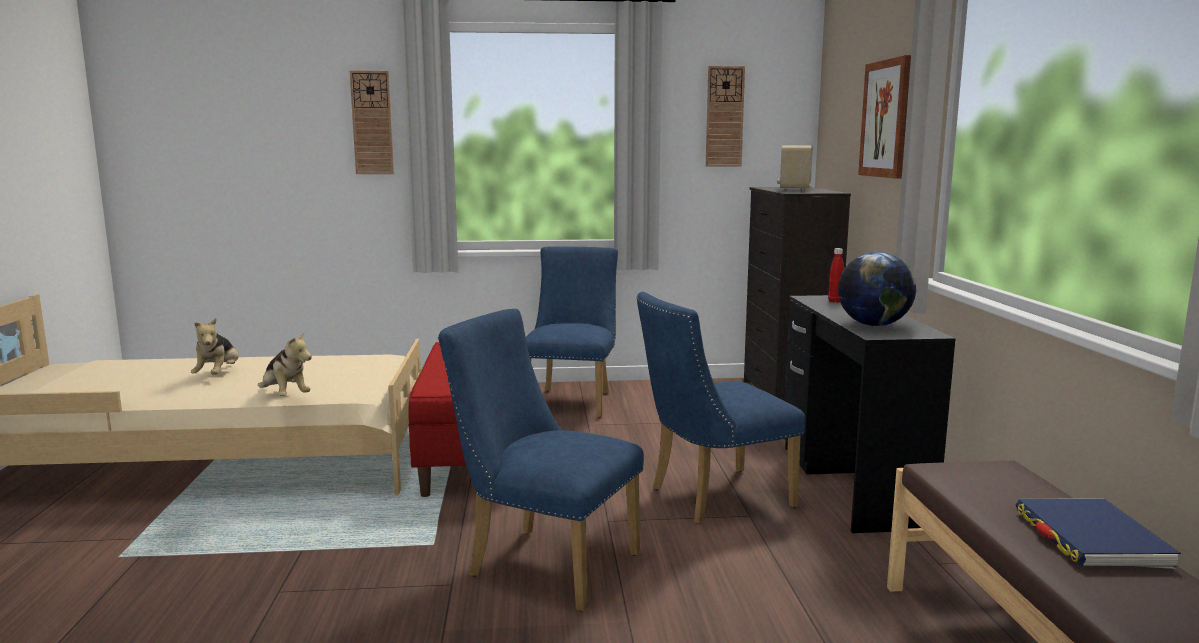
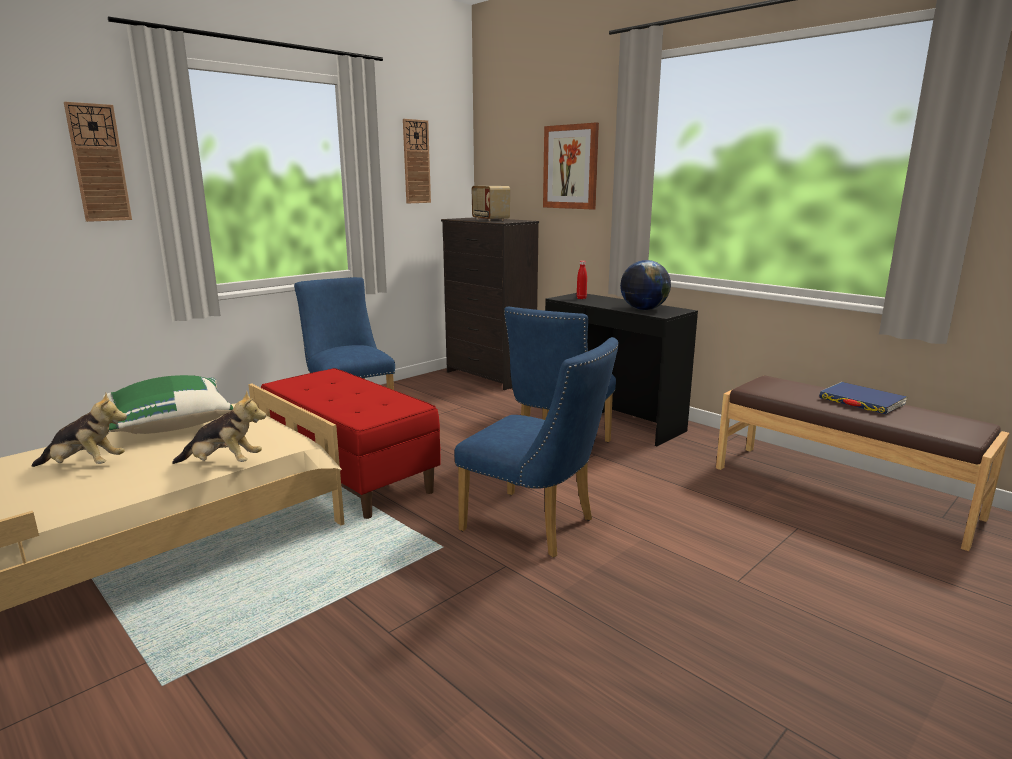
camera: 40 degrees left, 5 degrees up
(218, 375) = (85, 466): plush toy -> plush toy turned 45 degrees counterclockwise
(319, 360) = (170, 425): none -> green pillow
(543, 563) = (536, 527): blue chair -> blue chair turned 135 degrees counterclockwise

